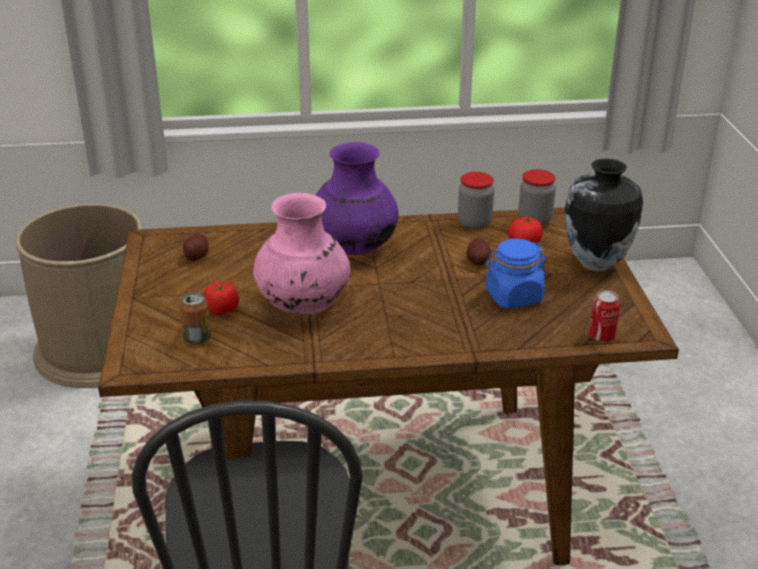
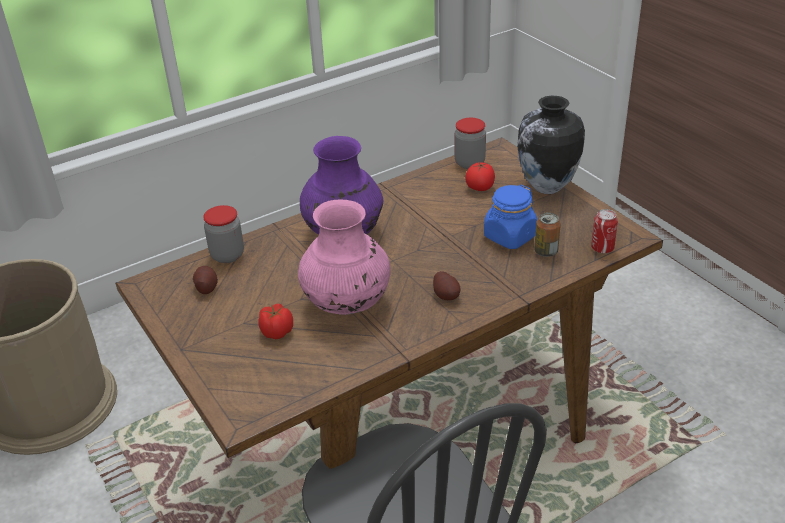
camera: 25 degrees left, 5 degrees up
(197, 338) = (278, 367): can -> can (546, 251)
(474, 223) = (424, 180): jar -> jar (227, 255)
(478, 261) = (456, 214): potato -> potato (446, 295)

